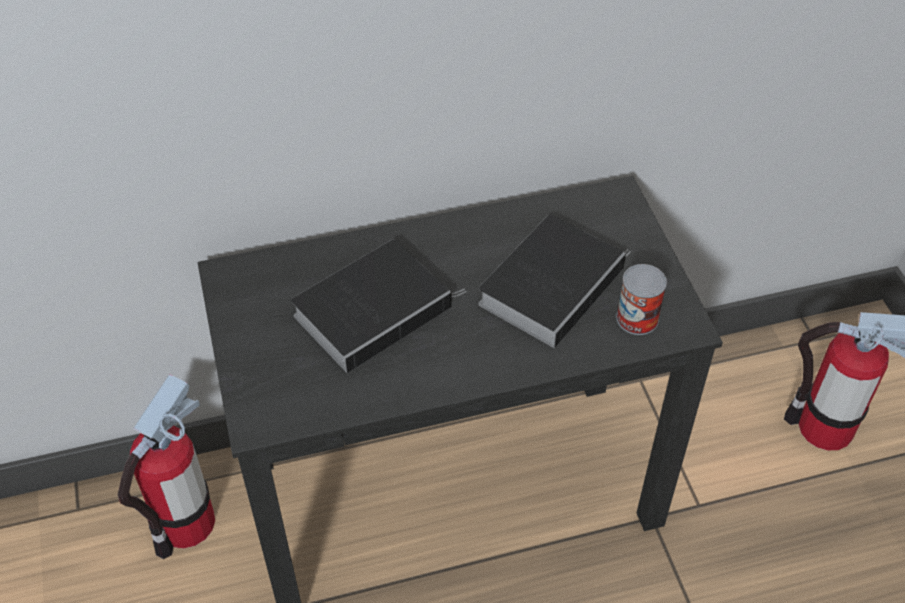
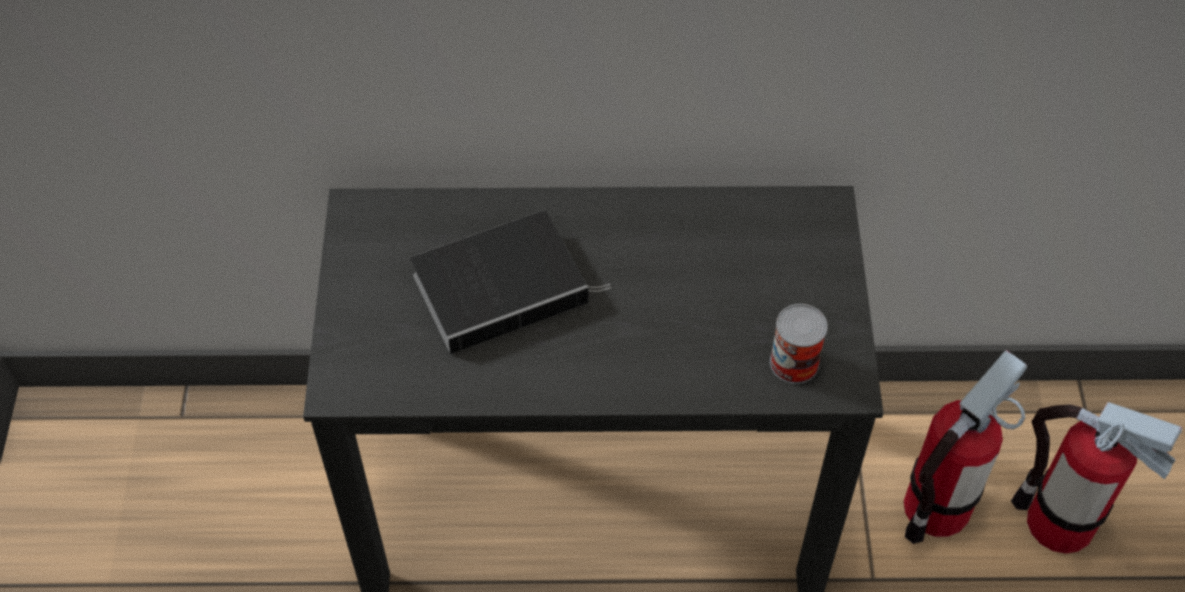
camera: 15 degrees right, 5 degrees up
(185, 523) = (290, 460): fire extinguisher -> fire extinguisher (936, 508)
(552, 283) = (712, 299): book -> none

